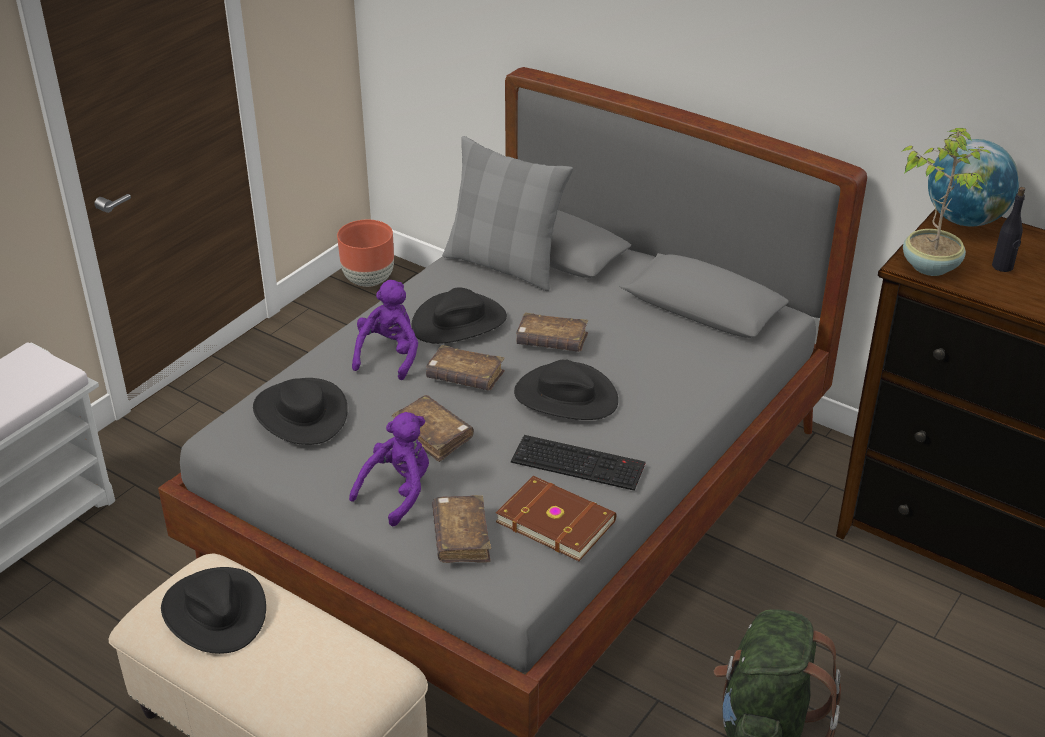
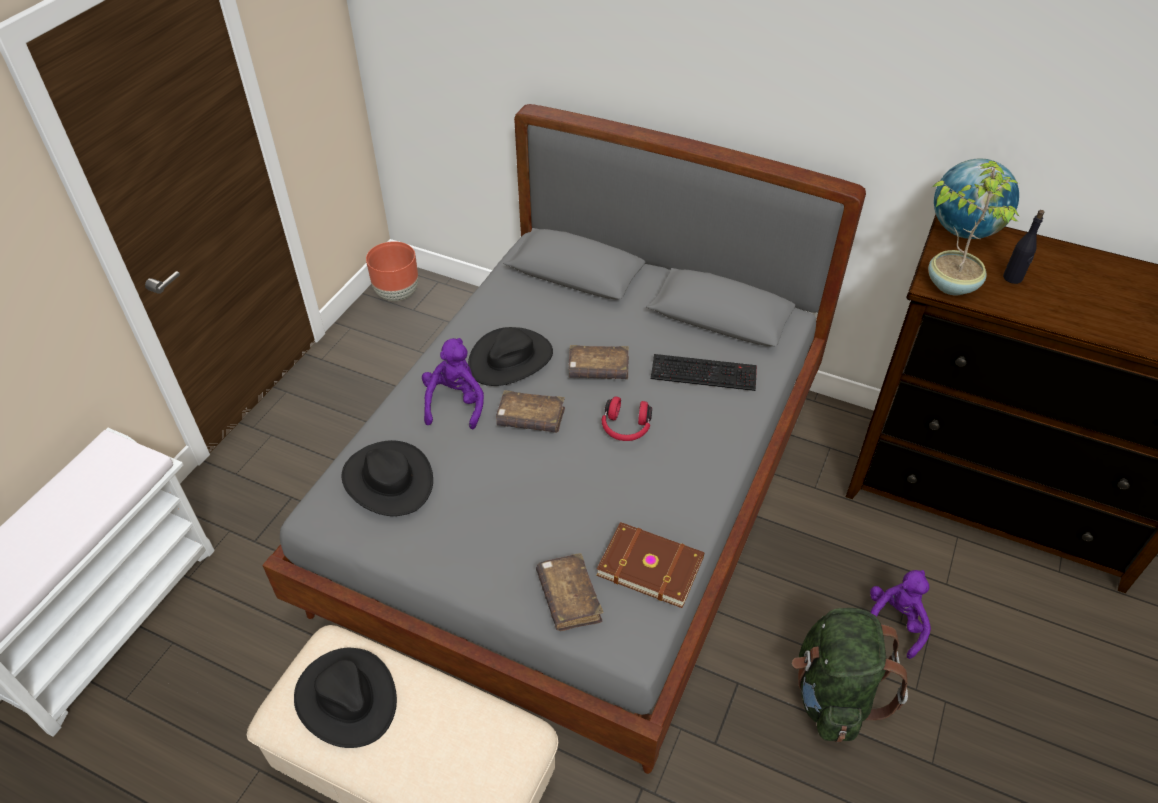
camera: 10 degrees left, 10 degrees up
(398, 492) = (498, 554): purple plush toy -> purple plush toy (894, 622)
(433, 435) = (516, 486): brown book -> none
(504, 265) = (536, 292): grey pillow -> none
(565, 397) = (625, 428): black hat -> red headphones
(580, 462) = (656, 498): keyboard -> keyboard (705, 372)

